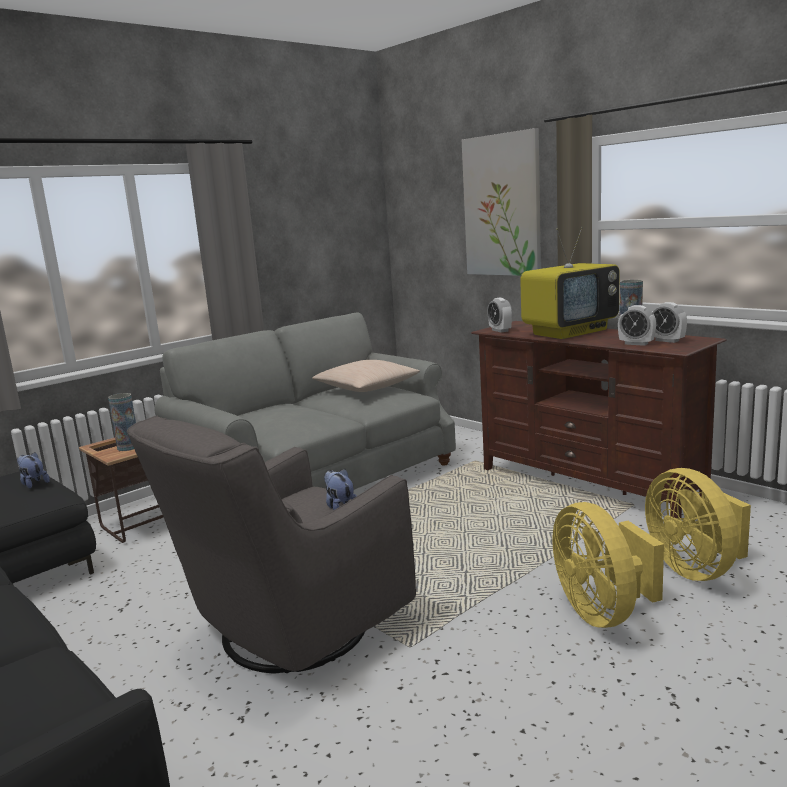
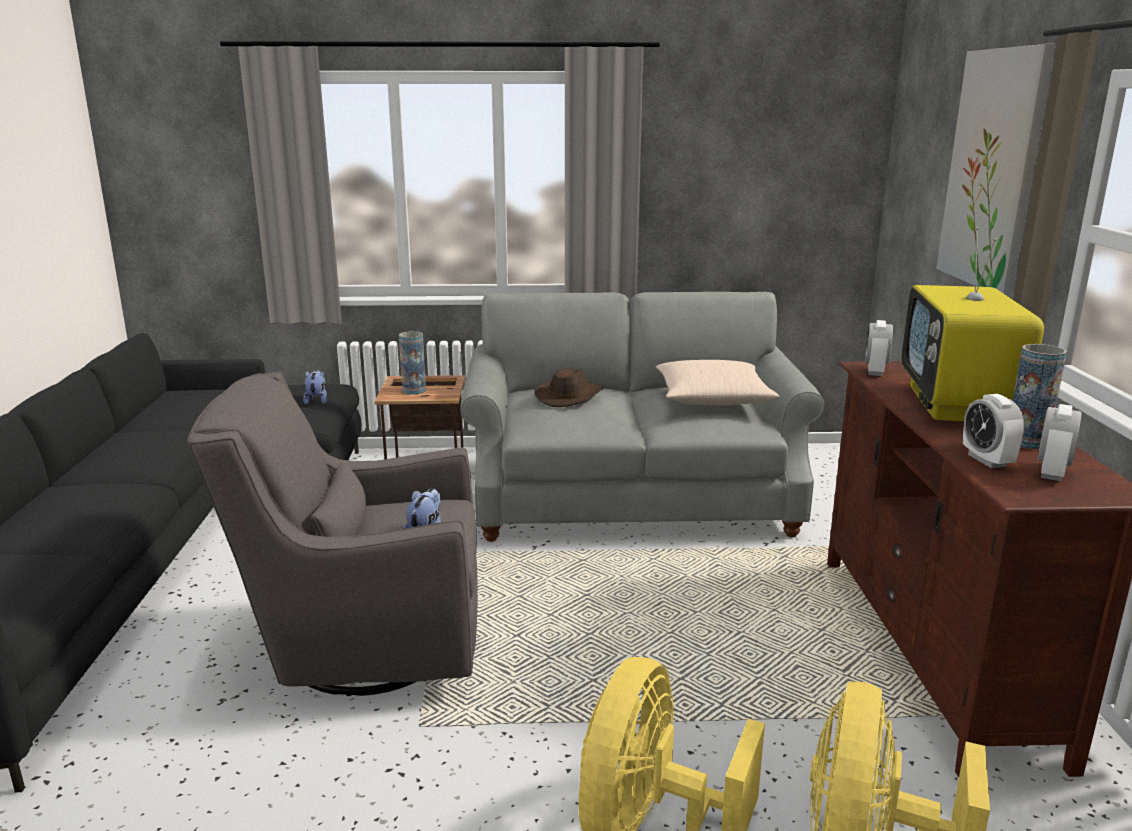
camera: 40 degrees right, 5 degrees up
(276, 411) = (569, 396): none -> brown hat
(570, 332) = (957, 405): television -> television turned 90 degrees clockwise
(667, 340) = (1051, 473): alarm clock -> alarm clock turned 150 degrees counterclockwise

